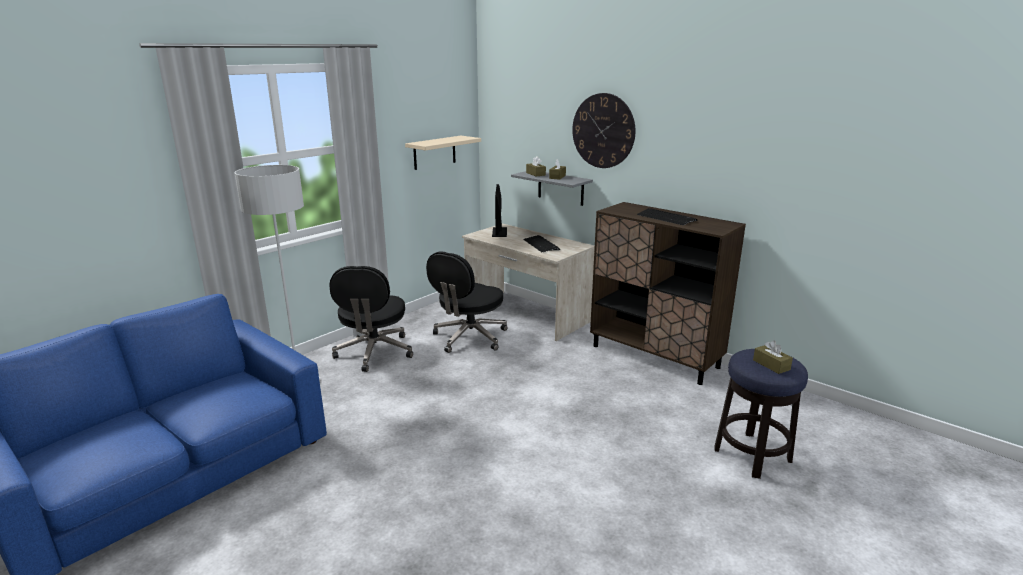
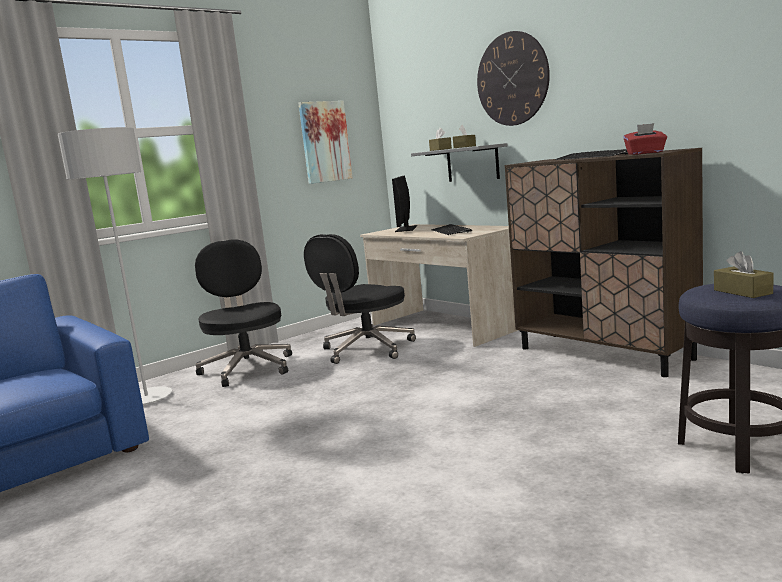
camera: 10 degrees right, 10 degrees down
(374, 352) = (247, 368): black office chair -> black office chair turned 150 degrees clockwise
(434, 152) = (325, 142): beige shelf -> picture
(707, 227) = (645, 153): none -> red tissue box

